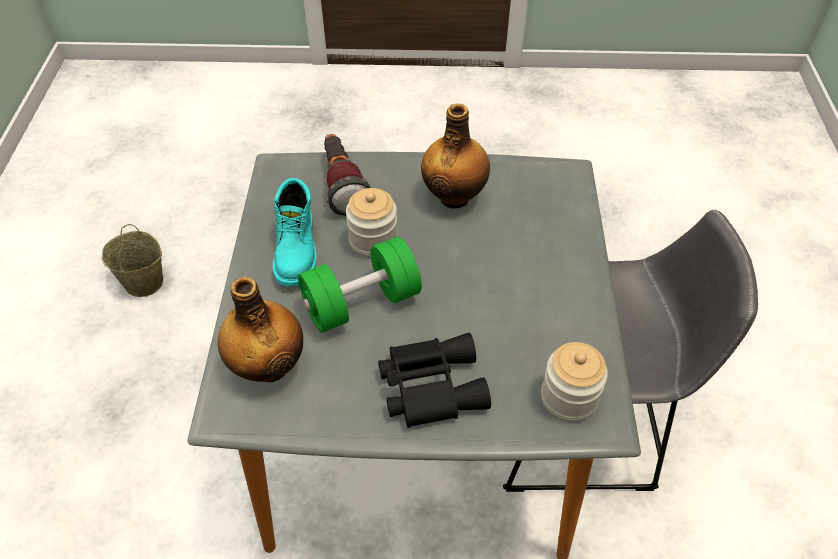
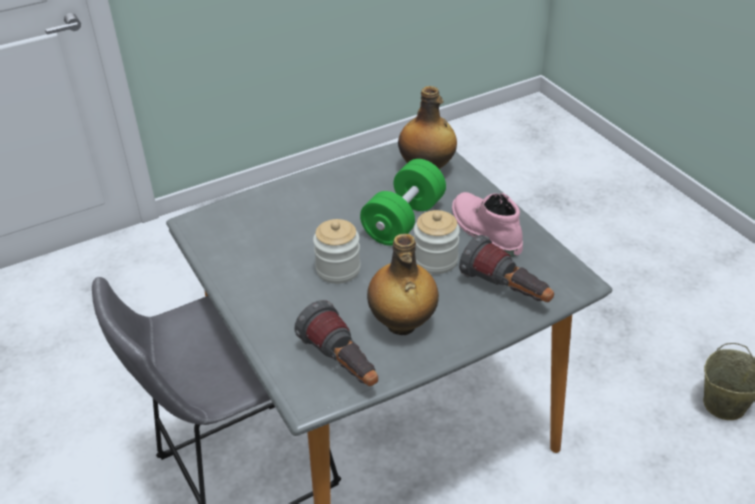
camera: 150 degrees right, 10 degrees down
(297, 250) = (484, 231): turquoise boot -> pink boot
(430, 385) = (319, 199): black binoculars -> none
(527, 186) = (342, 365): none -> flashlight
(568, 398) = (224, 226): jar -> jar (338, 269)

